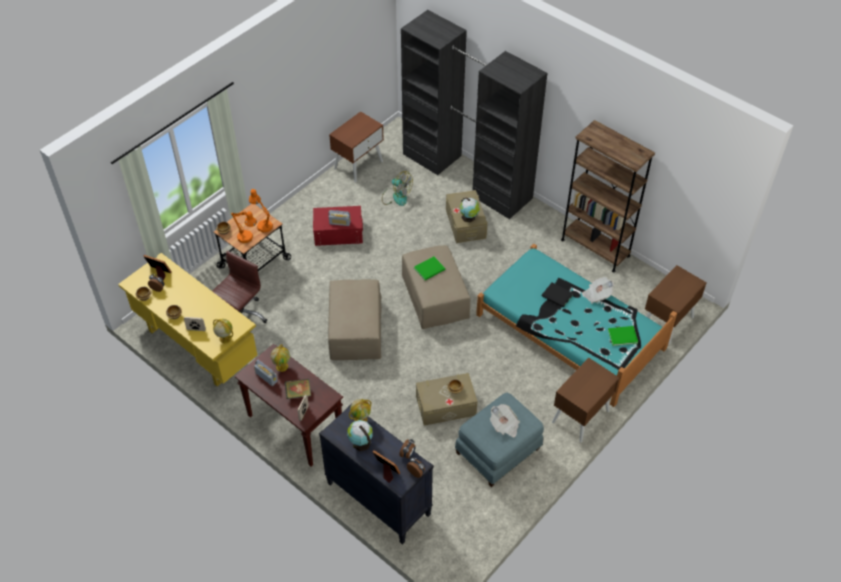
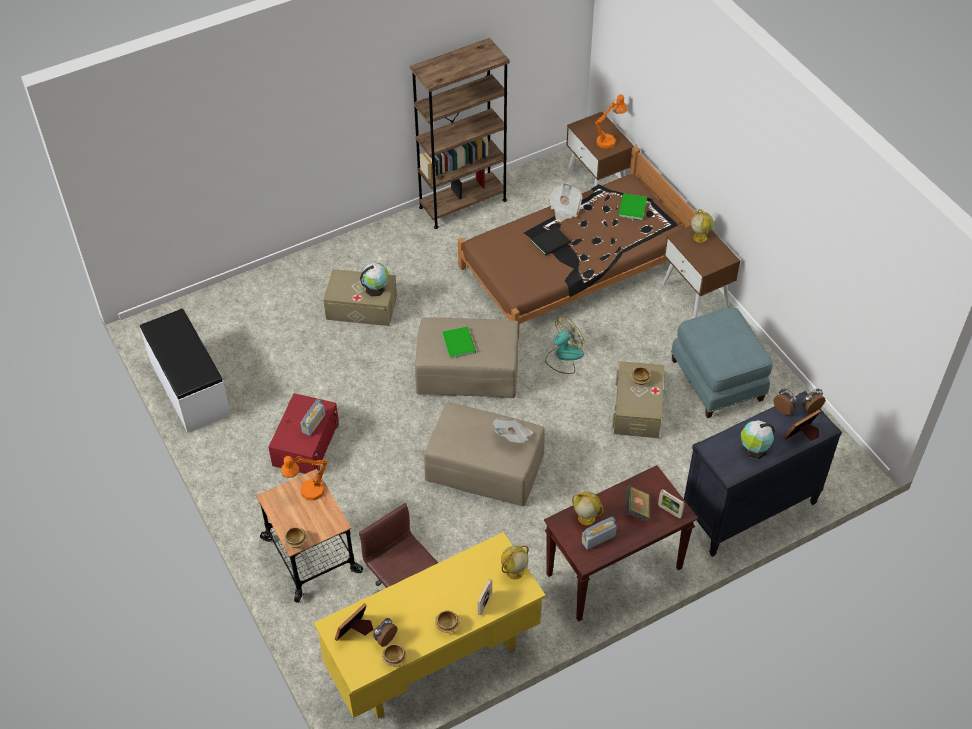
camera: 70 degrees left, 0 degrees up
(247, 238) = (325, 516): orange table lamp -> orange table lamp (609, 140)
(358, 164) = (189, 388): brown nightstand -> white bench
(361, 419) = (720, 441): globe -> globe (699, 237)
(396, 196) = (274, 363): fan -> fan (564, 356)
(467, 176) = (280, 281): black wardrobe -> none
(504, 425) = (728, 337): newspaper -> newspaper (513, 436)
(570, 331) = (575, 265): turquoise bed -> brown bed

